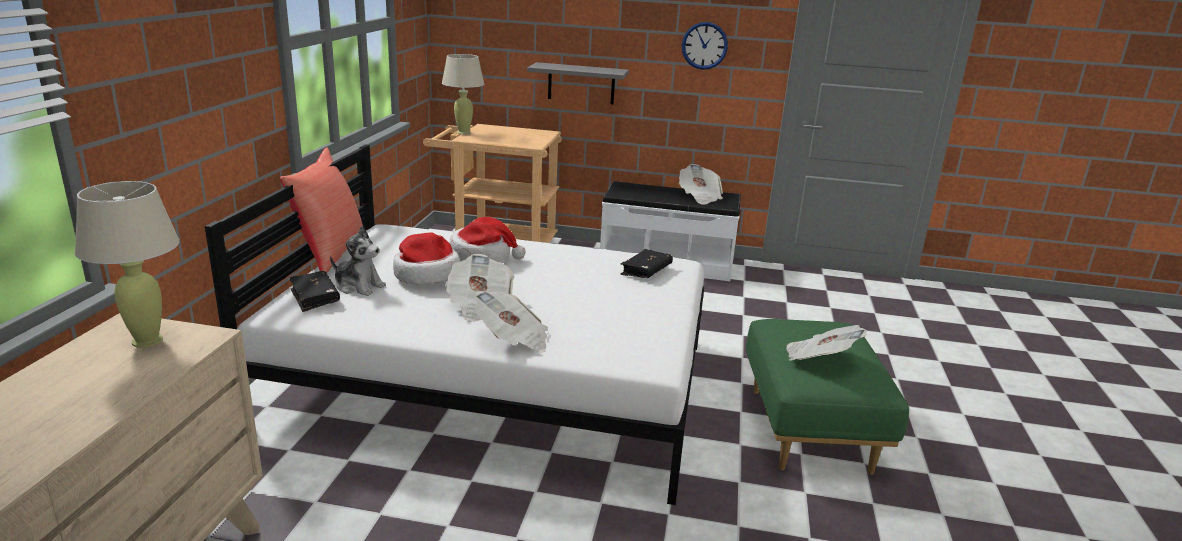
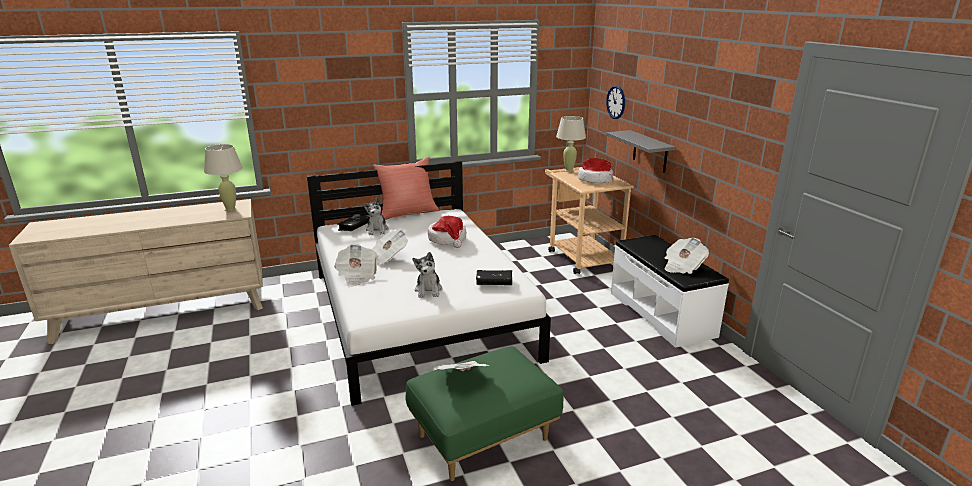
camera: 60 degrees right, 0 degrees up
(426, 274) = (406, 236): hat -> hat (595, 180)
(620, 308) = (428, 290): none -> plush toy
(704, 45) = (721, 136): wall clock -> wall clock (616, 102)

